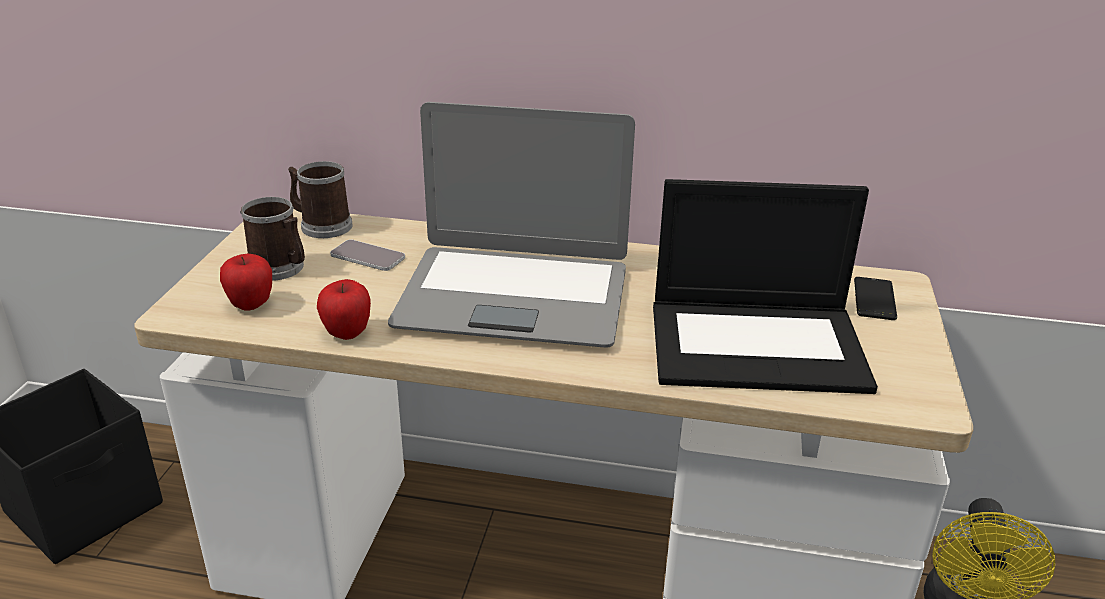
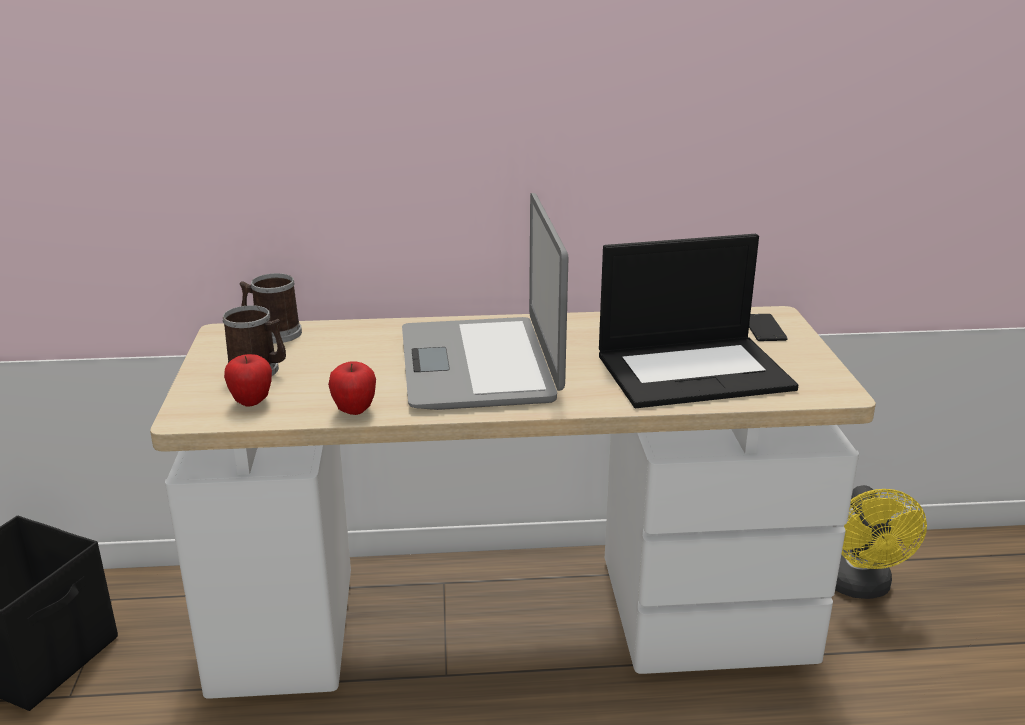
camera: 15 degrees left, 5 degrees down
(367, 257) = (332, 352): phone -> none
(514, 297) = (480, 364): laptop -> laptop turned 90 degrees clockwise

